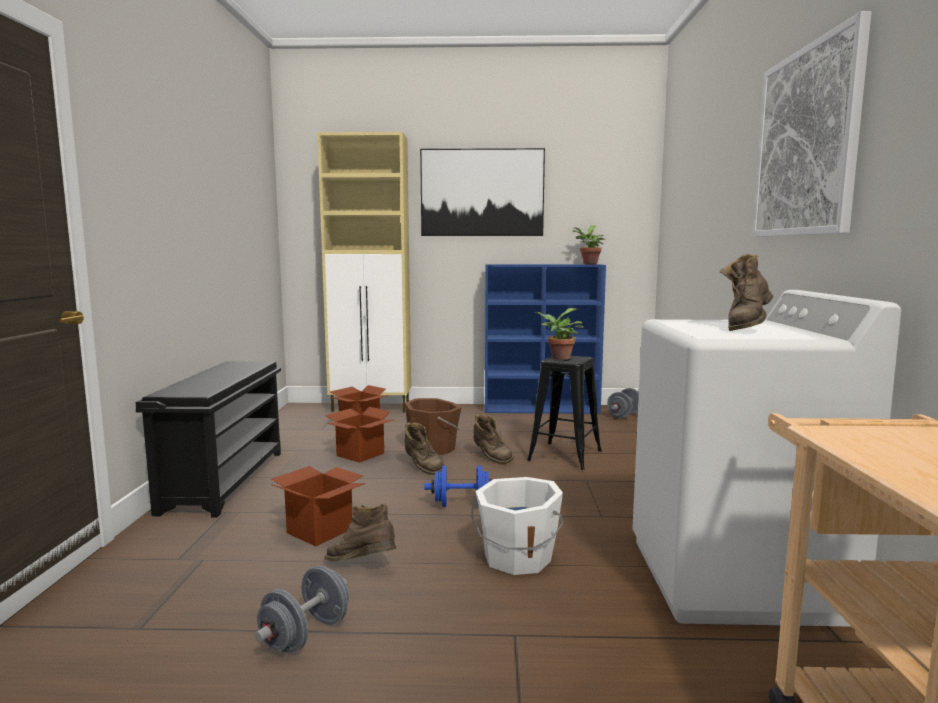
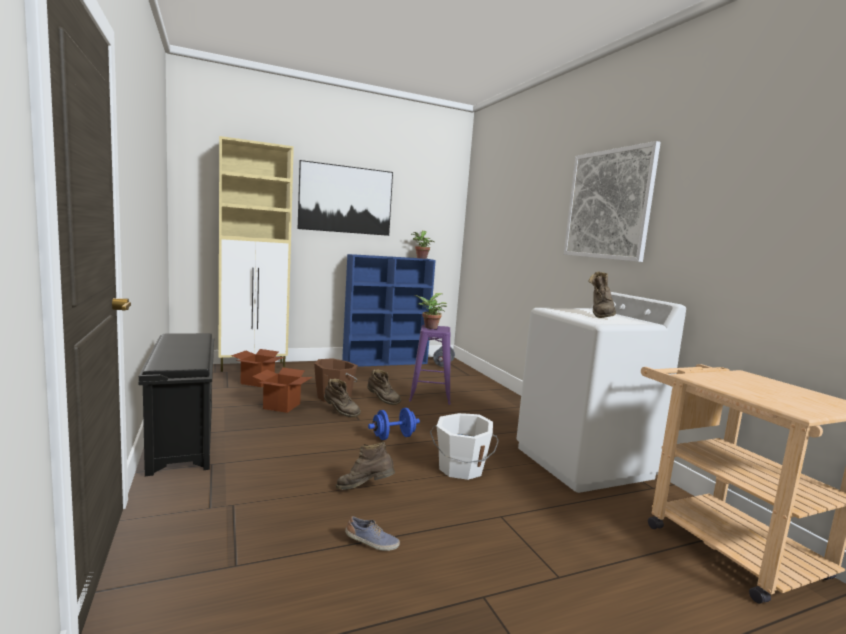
camera: 25 degrees left, 0 degrees up
(305, 635) = (371, 543): grey dumbbell -> shoe
(320, 531) = (308, 469): cardboard box -> none
(565, 456) = (430, 396): black stool -> purple stool

